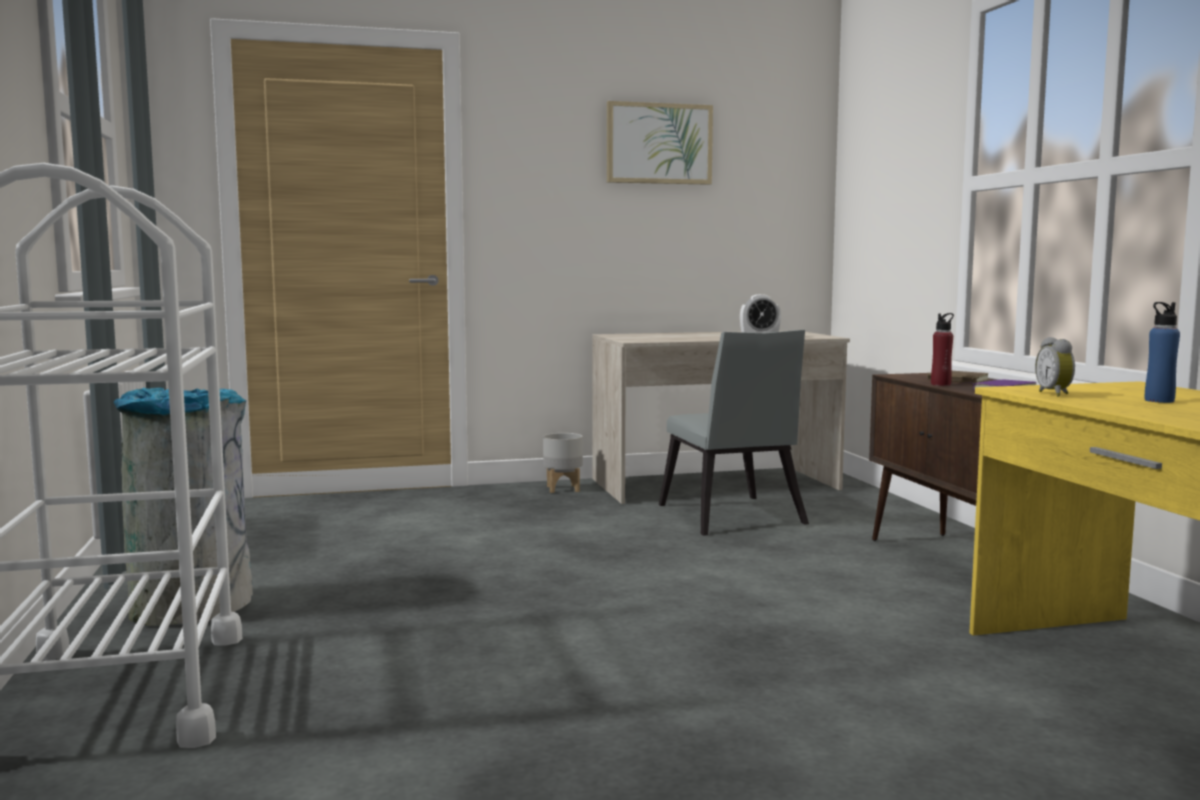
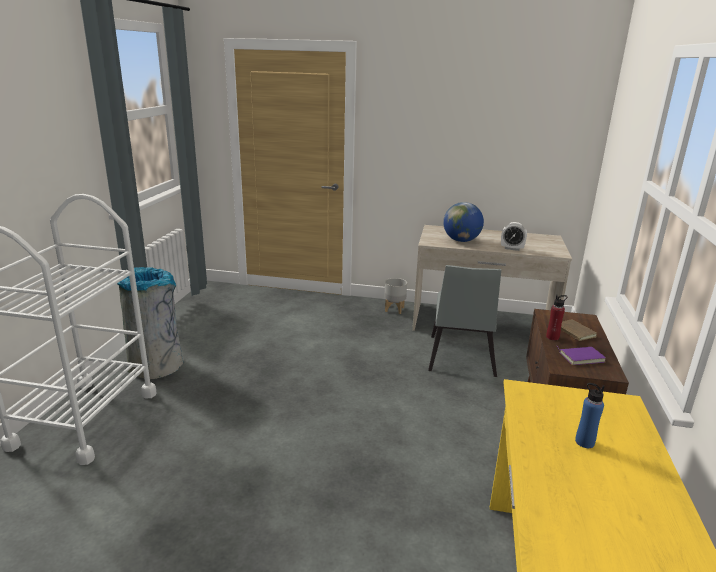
camera: 25 degrees right, 15 degrees up
(659, 143) = (478, 111): picture -> none
(677, 338) = (461, 240): none -> globe
(1055, 394) = (532, 408): alarm clock -> none

